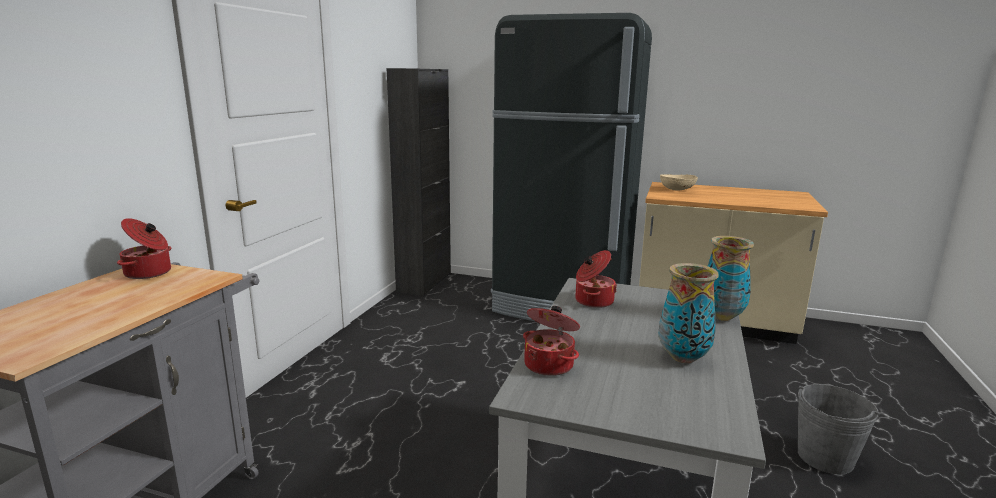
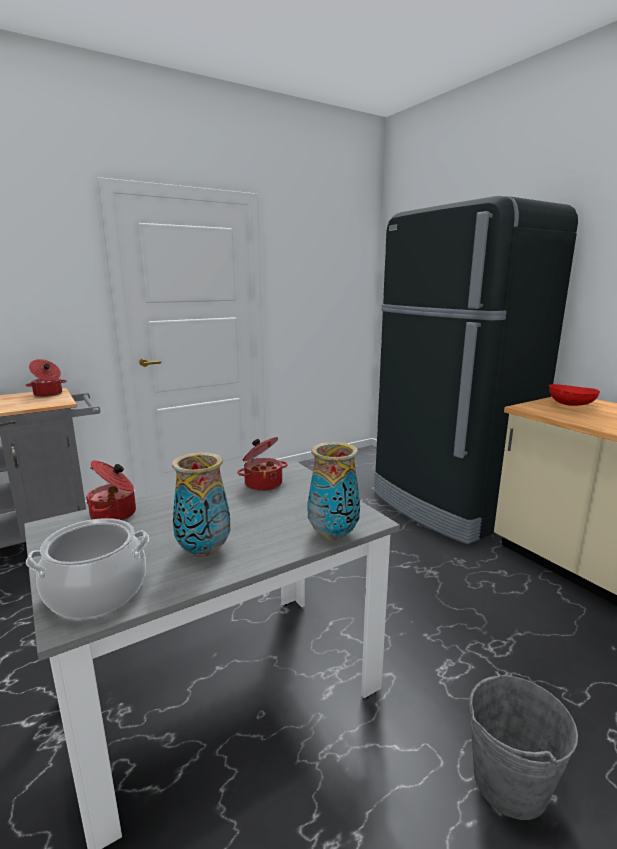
camera: 40 degrees right, 0 degrees up
(424, 282) = (357, 455): black cabinet -> none
(677, 190) = (571, 405): beige bowl -> red bowl
(695, 412) = (97, 591): none -> cooking pot

